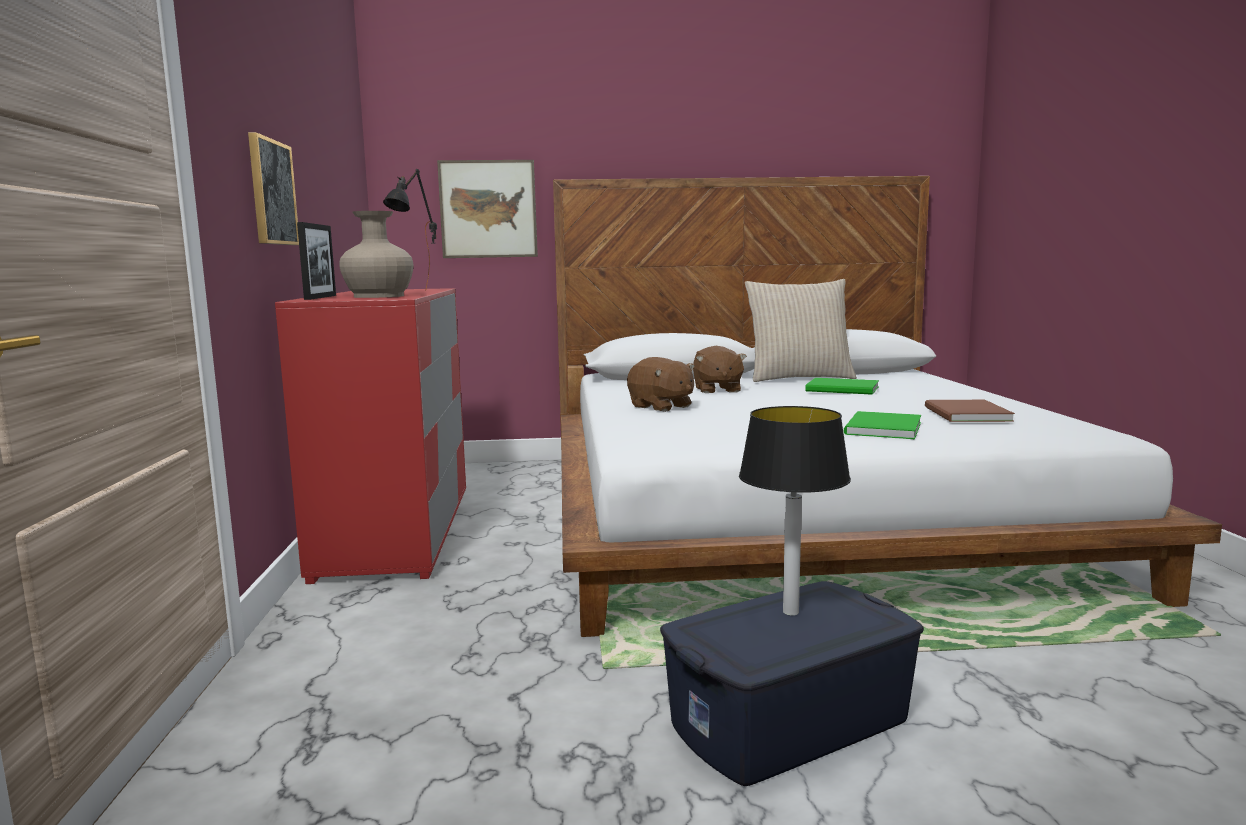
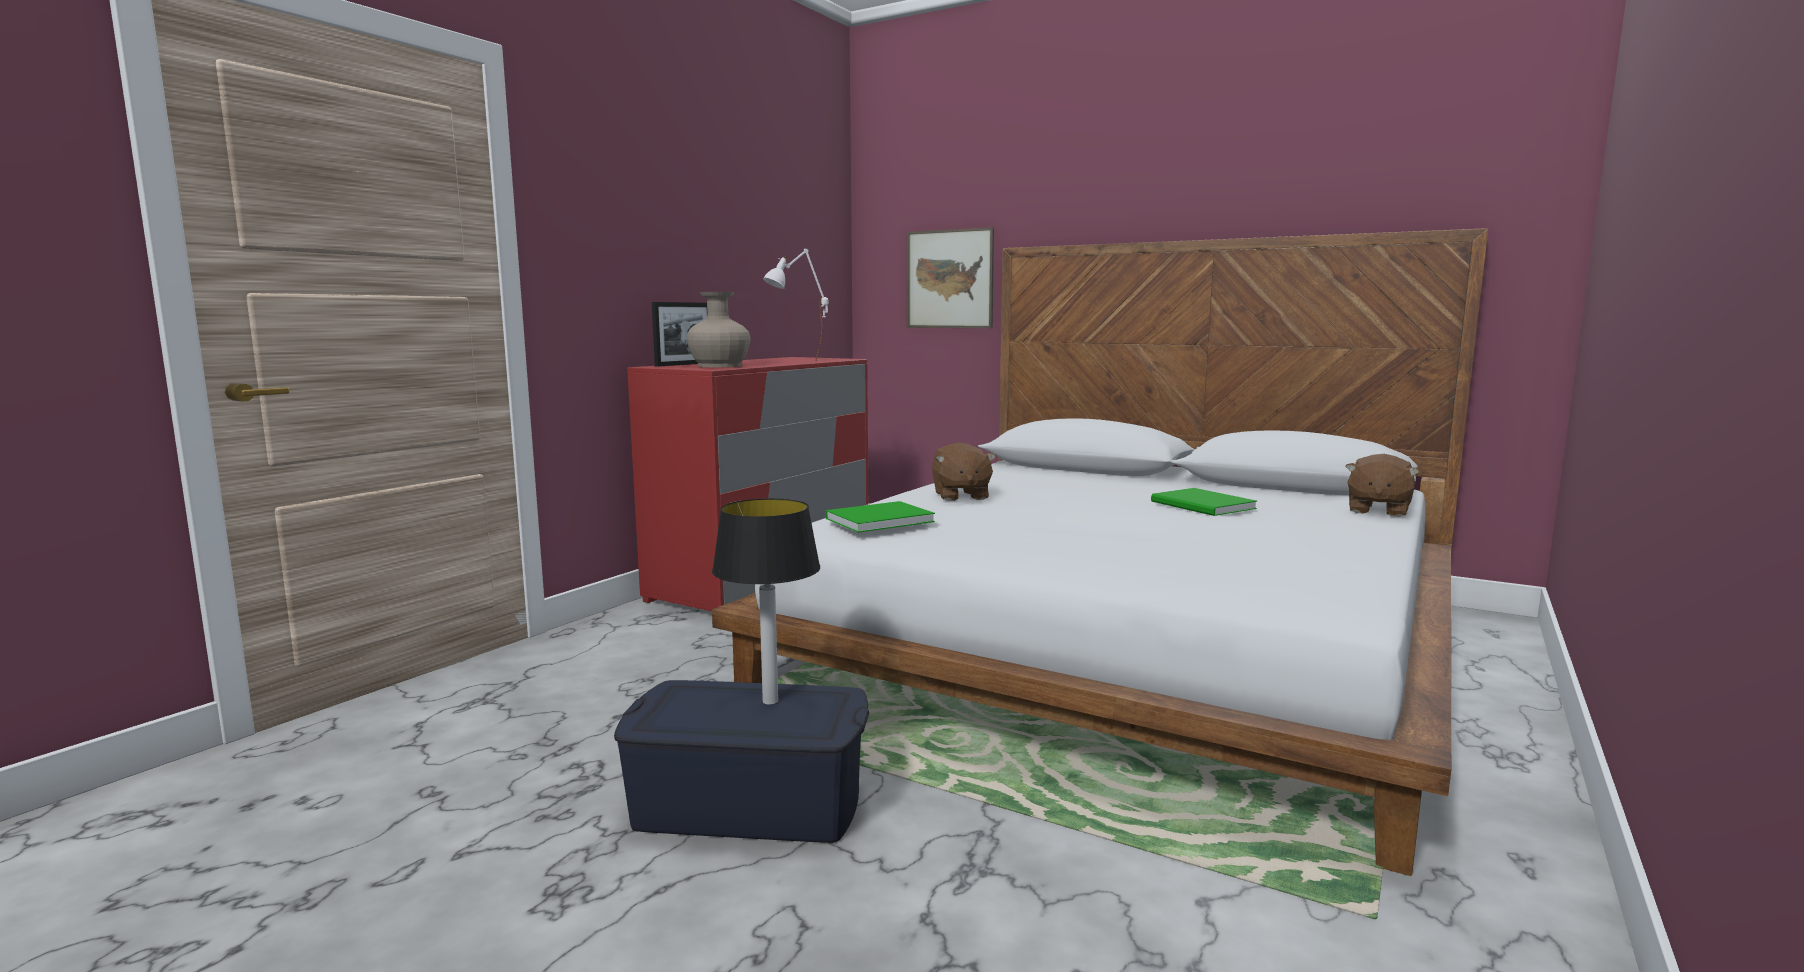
camera: 35 degrees right, 0 degrees up
(272, 192) = (649, 277): picture -> none
(418, 291) = (798, 361): black table lamp -> white table lamp
(717, 390) = (1073, 488): brown plush toy -> brown plush toy (1377, 510)
(798, 378) = (1210, 487): beige pillow -> none
(880, 429) = (1088, 551): green book -> green book (875, 520)
(965, 414) = (1241, 554): brown book -> none

